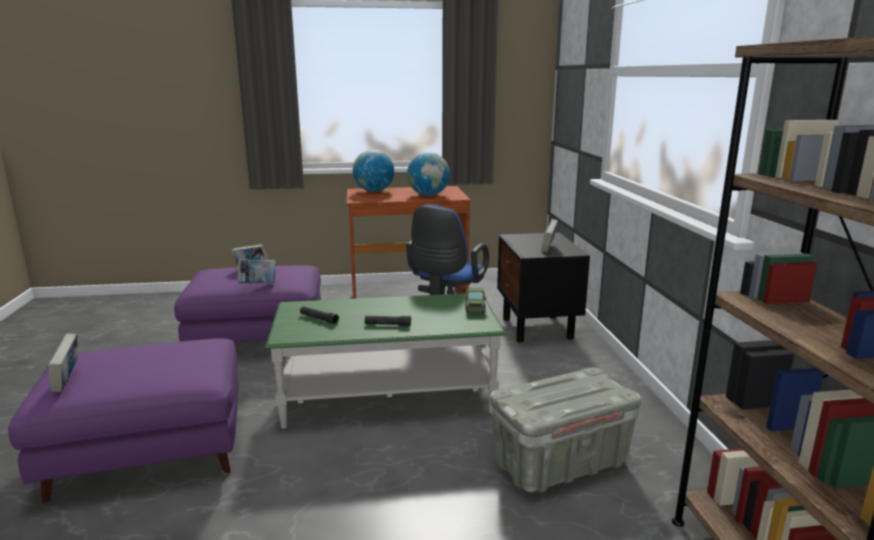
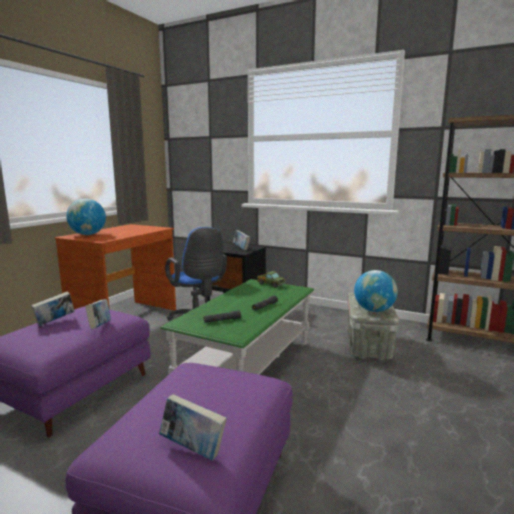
camera: 55 degrees left, 5 degrees down
(428, 195) = (138, 230): globe -> globe (374, 310)

